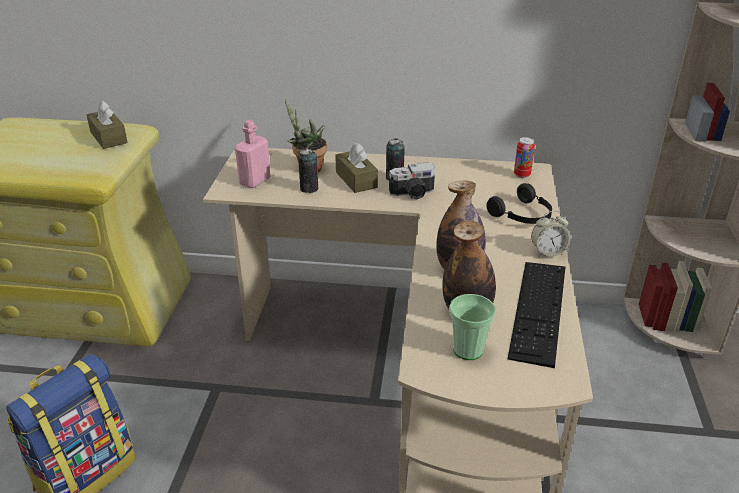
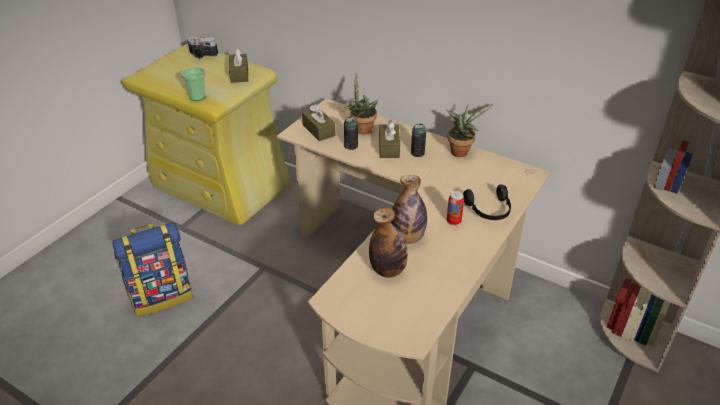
camera: 25 degrees right, 5 degrees up
(255, 181) = (318, 130): pink bottle -> brown tissue box
(413, 193) = (421, 169): camera -> camera (202, 55)
(441, 165) = (461, 151): none -> potted plant
(468, 350) = (367, 297): cup -> cup (197, 97)
(522, 175) = (517, 176): can -> can (453, 221)
(538, 310) = (438, 285): keyboard -> none
(548, 252) = (483, 244): alarm clock -> none

